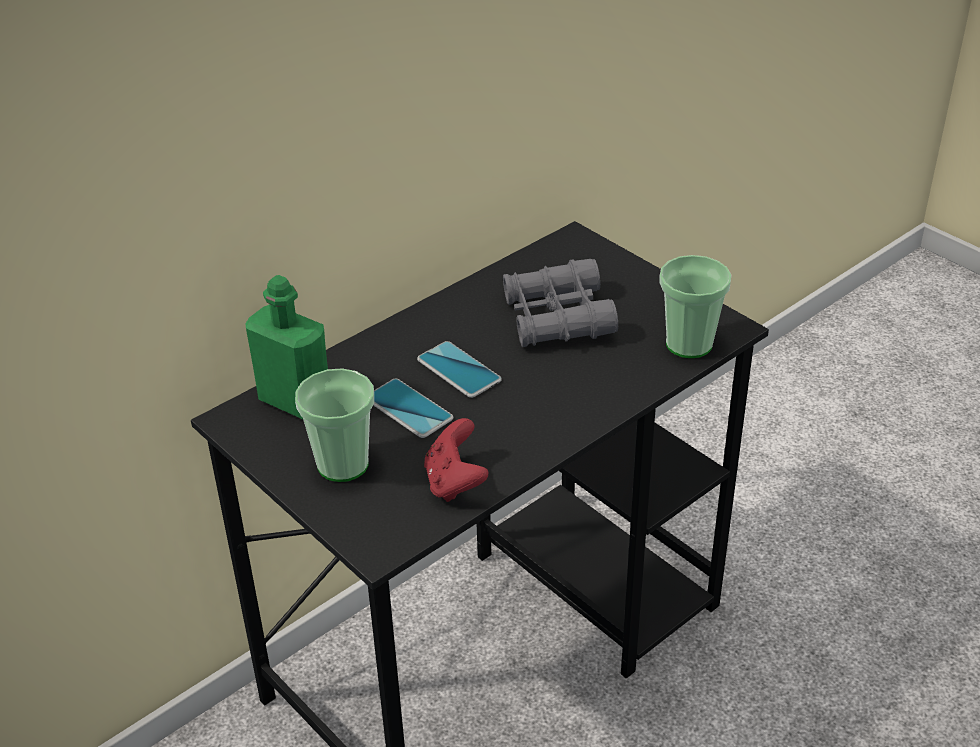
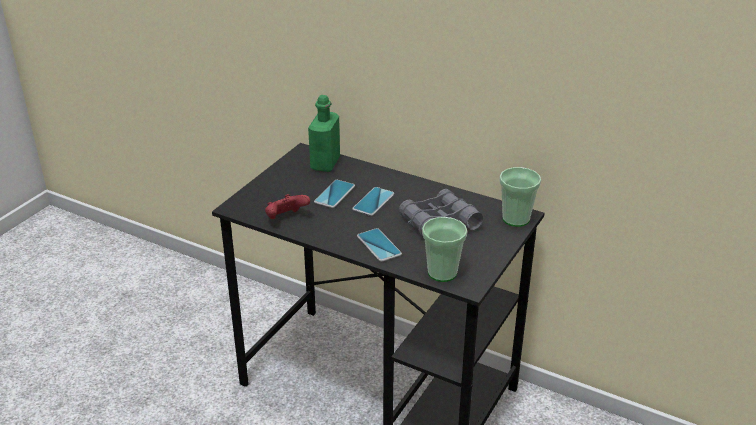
camera: 70 degrees right, 5 degrees down
(343, 464) = (285, 186): cup -> cup (516, 219)
(590, 390) = (379, 245): none -> phone

